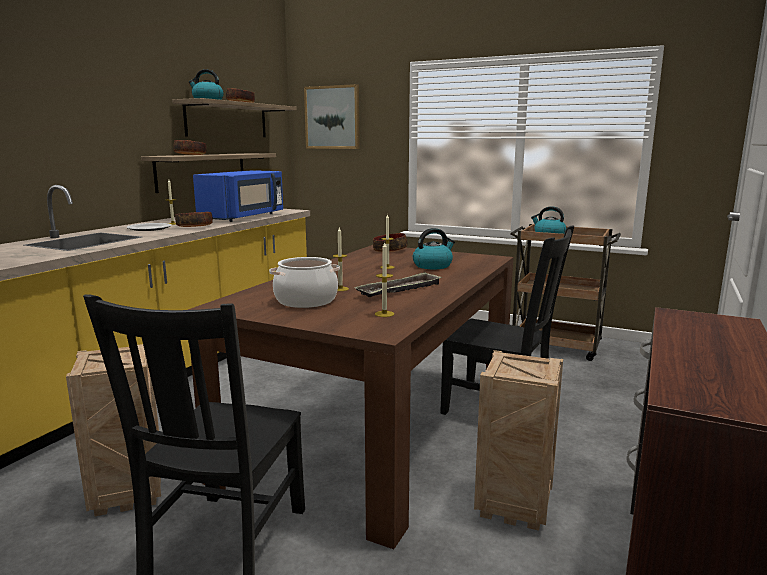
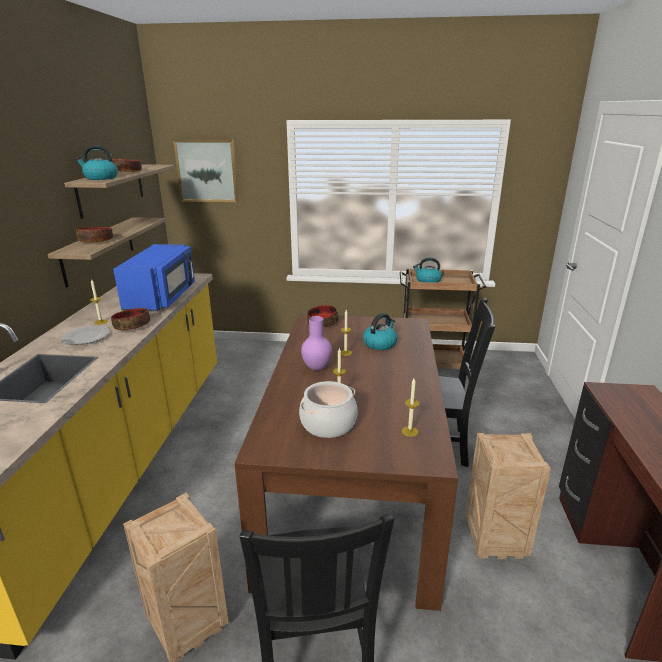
camera: 20 degrees left, 10 degrees up
(343, 272) = (316, 368): none -> purple vase
(400, 290) = (389, 390): tray -> none

